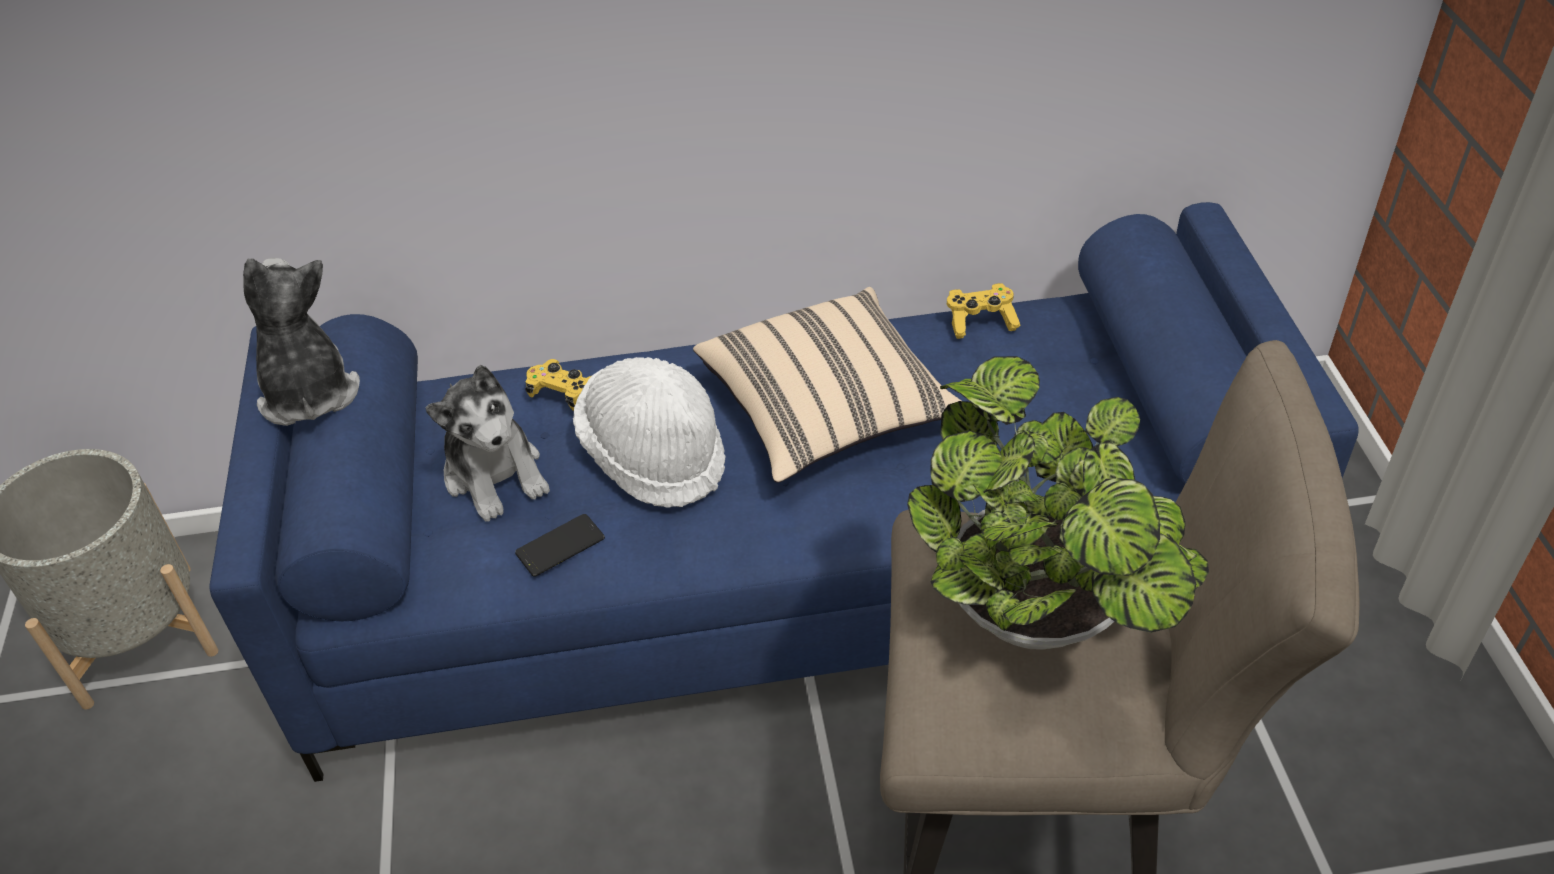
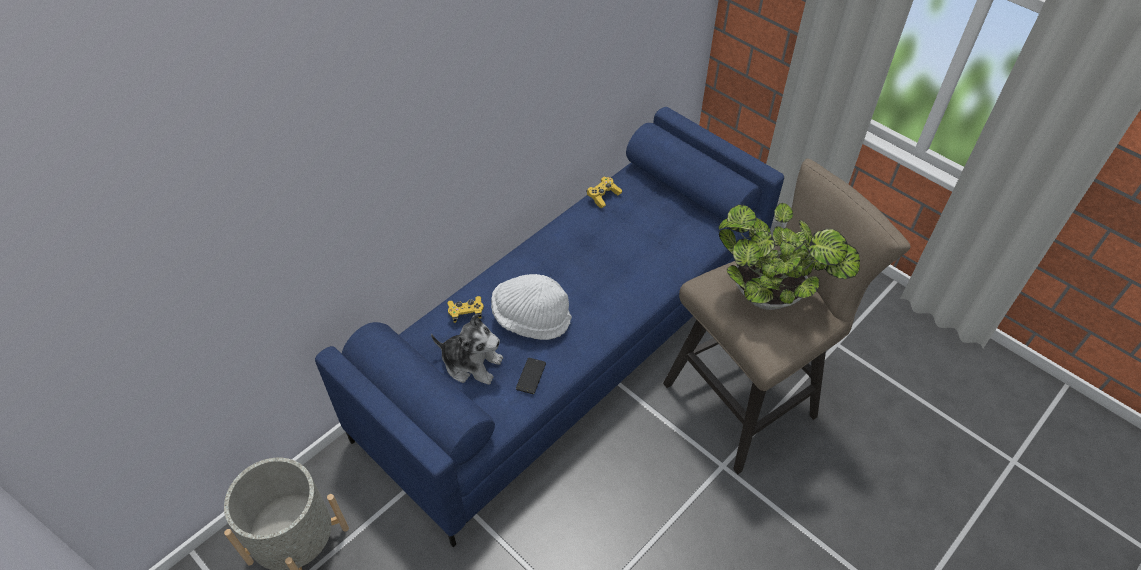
camera: 40 degrees left, 5 degrees up
(308, 392) = (382, 371): plush toy -> none
(828, 410) = (580, 263): beige pillow -> none

